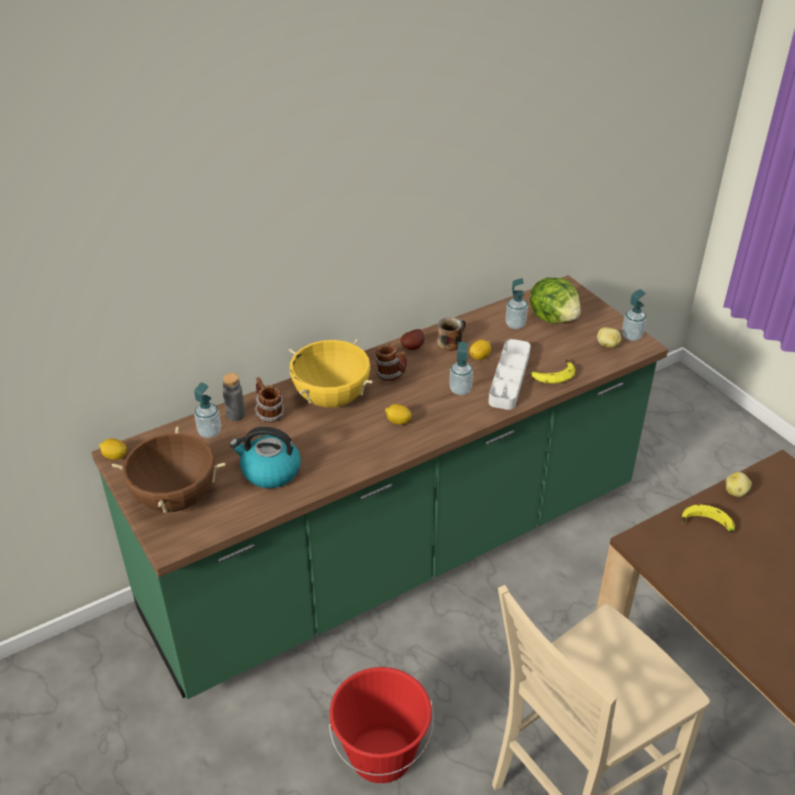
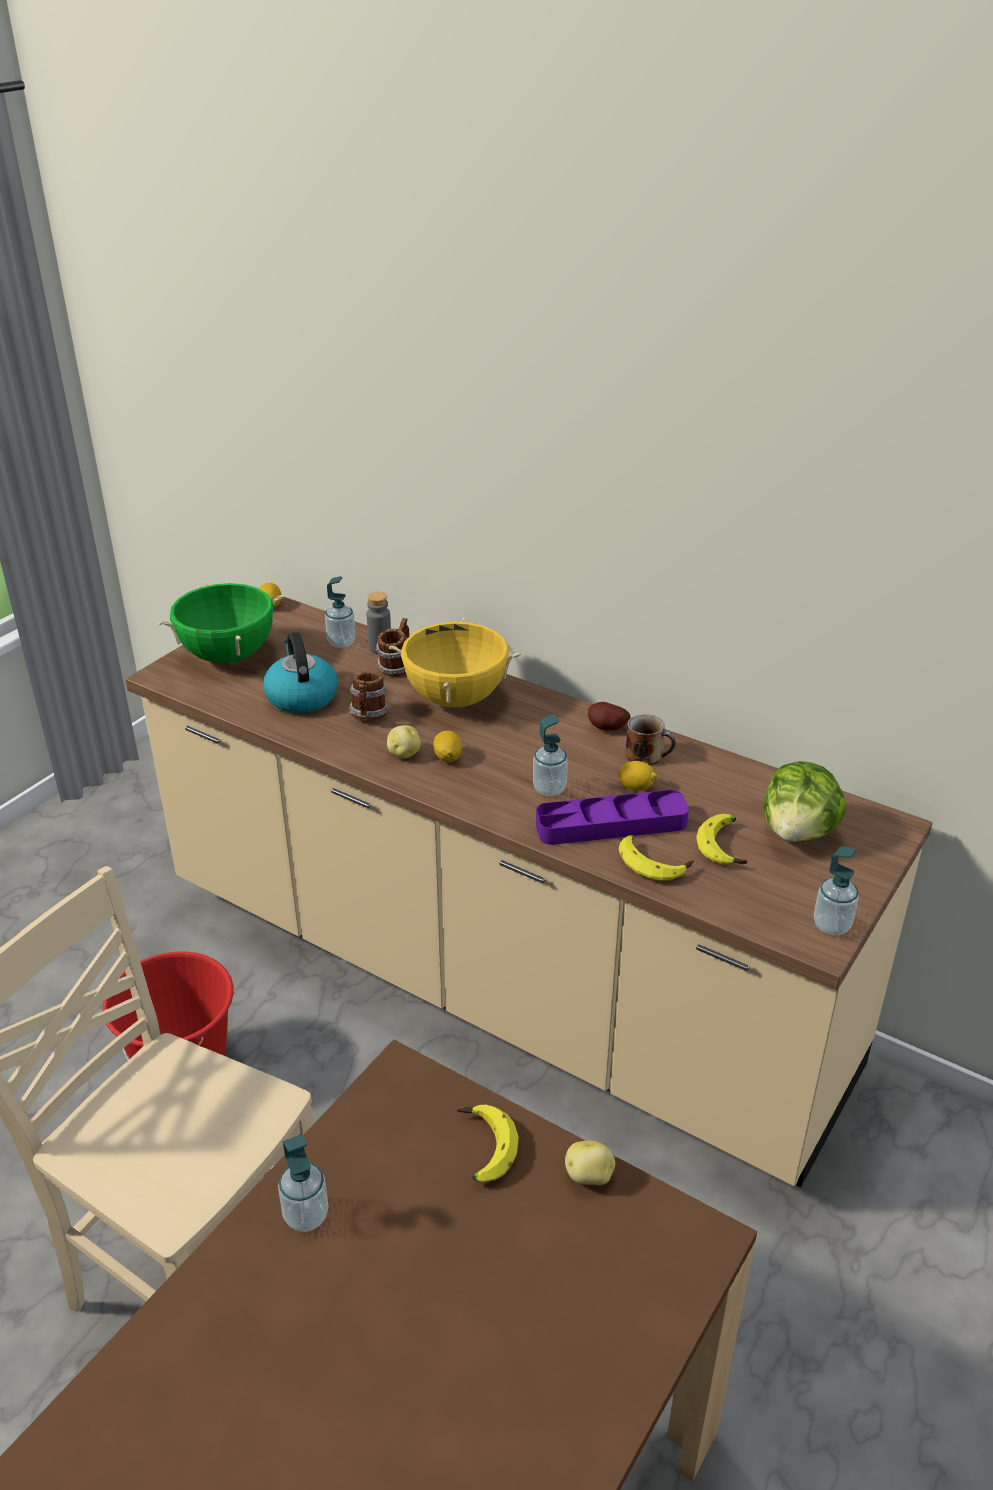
camera: 65 degrees right, 5 degrees down
(176, 498) = (228, 656): brown cooking pot -> green cooking pot
(391, 375) = (534, 728): mug -> mug (369, 716)
(397, 552) = (496, 979): green counter -> beige counter
(509, 378) = (611, 824): grey tray -> purple tray
(515, 324) = (743, 800): soap dispenser -> soap dispenser (306, 1216)
(552, 345) = (726, 846): none -> banana
(608, 345) = (781, 904): potato -> potato (403, 753)

